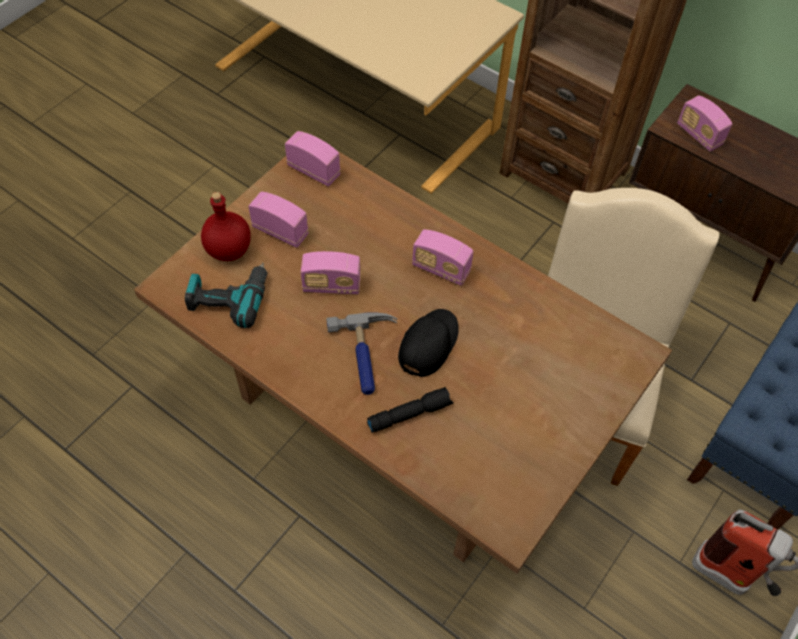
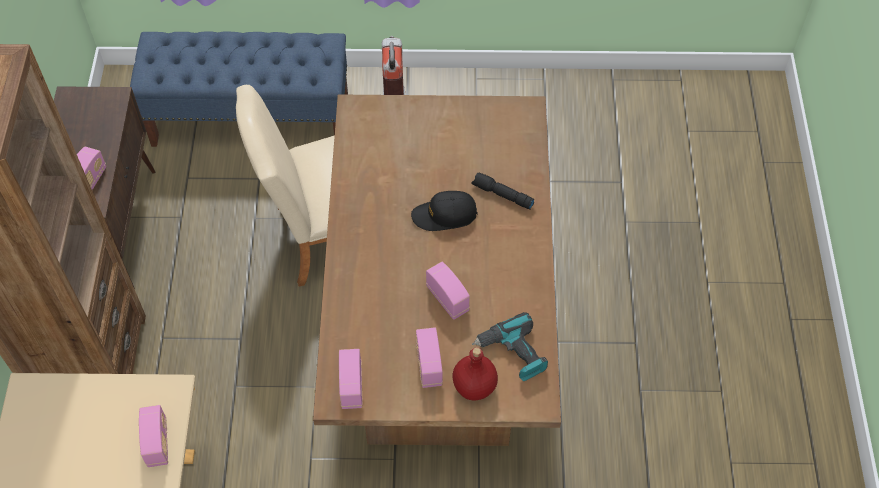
camera: 125 degrees left, 0 degrees up
(366, 356) = (483, 242): hammer -> none
(441, 269) = (377, 244): radio -> radio (157, 443)

